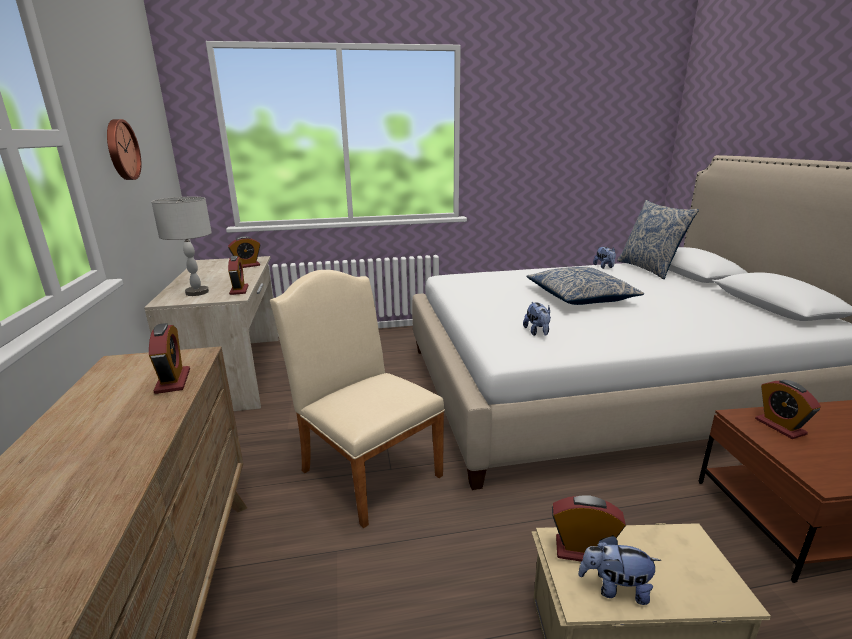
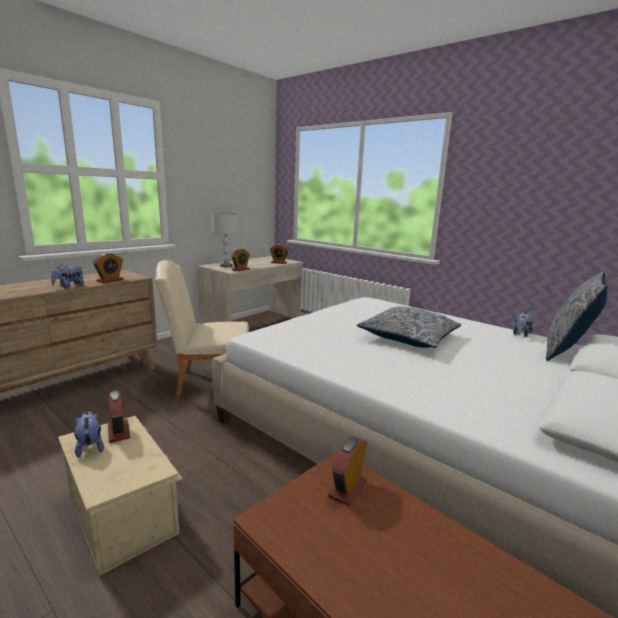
camera: 50 degrees right, 5 degrees down
(121, 150) = (212, 185): wall clock -> none
(366, 468) = (208, 384): beige chair -> beige chair turned 105 degrees counterclockwise
(537, 332) = (306, 336): plush toy -> plush toy (69, 286)

